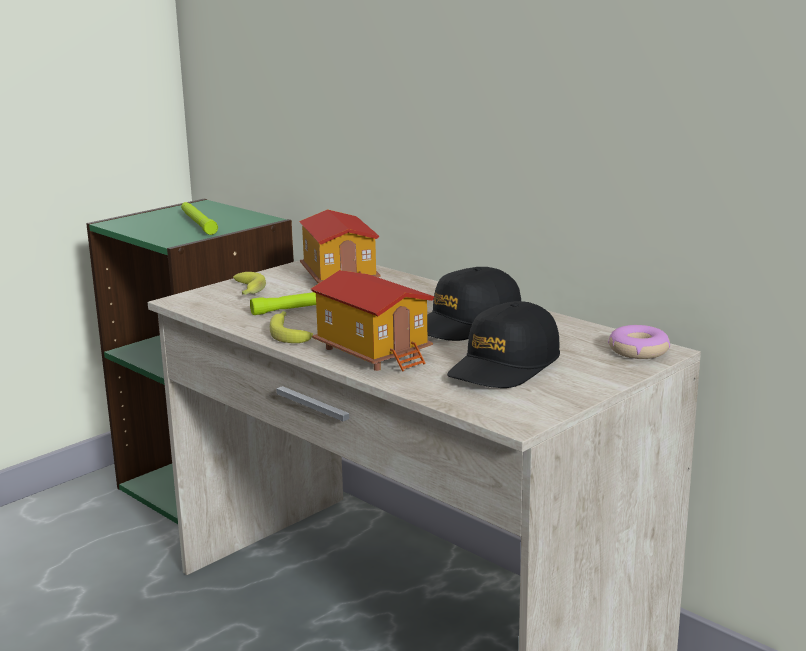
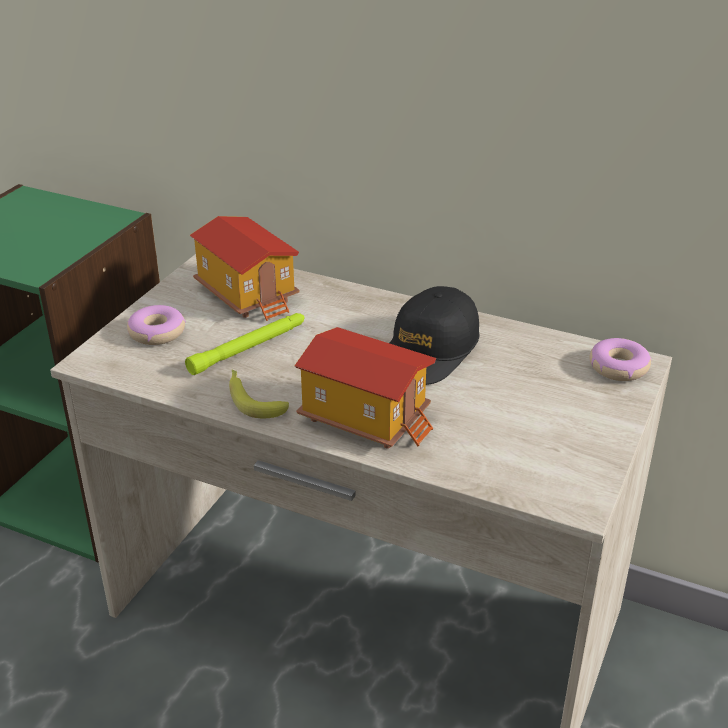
camera: 20 degrees left, 15 degrees up
(197, 223) = (44, 234): green flashlight -> none
(247, 291) = (157, 332): banana -> donut
(504, 366) = (510, 416): black cap -> none

